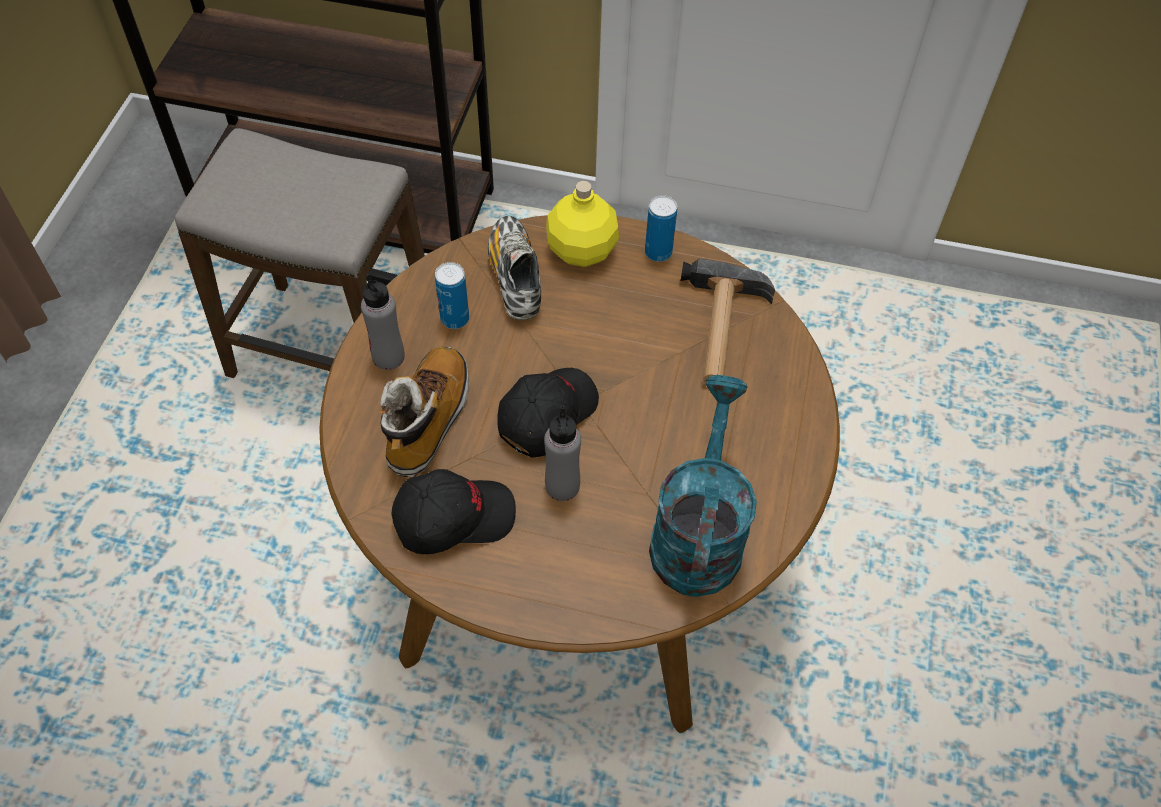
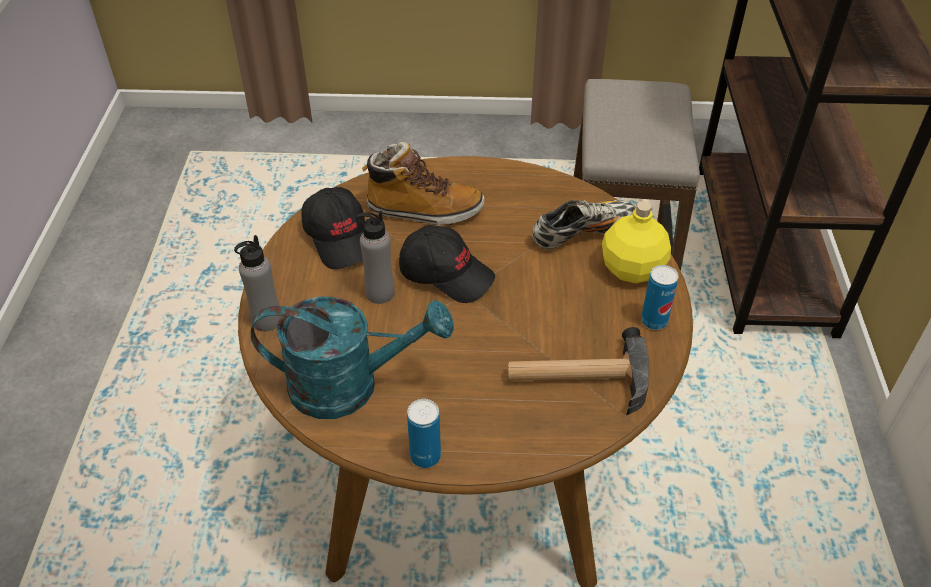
camera: 80 degrees right, 10 degrees down
(388, 357) = (476, 180): grey bottle -> grey bottle (266, 320)
(455, 319) = (525, 207): can -> can (425, 456)

